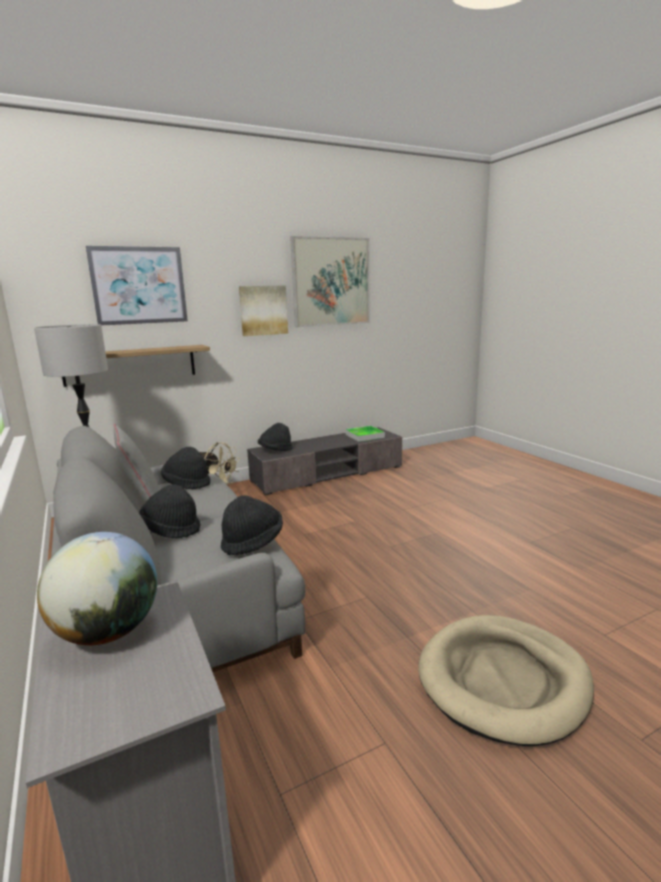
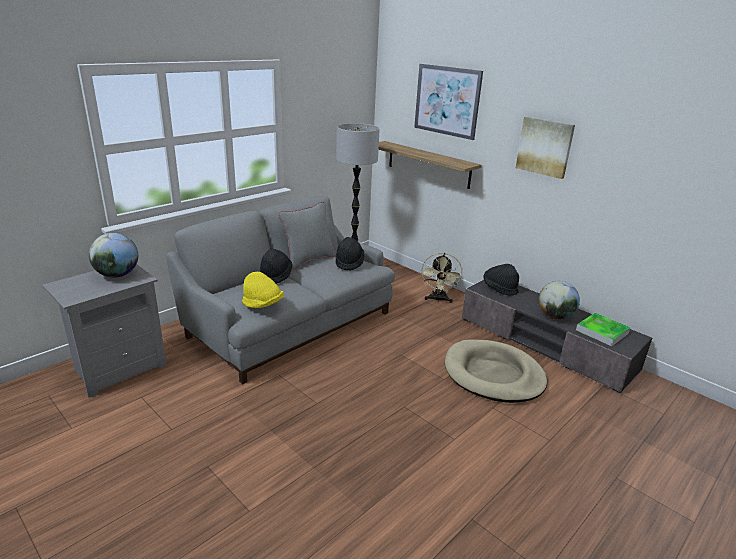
camera: 70 degrees right, 10 degrees up
(253, 542) = (262, 305): black hat -> yellow hat
(331, 282) = (639, 132): picture -> none
(335, 443) = (555, 316): none -> globe
(503, 680) = (227, 485): beige dog bed -> beige dog bed (493, 374)

